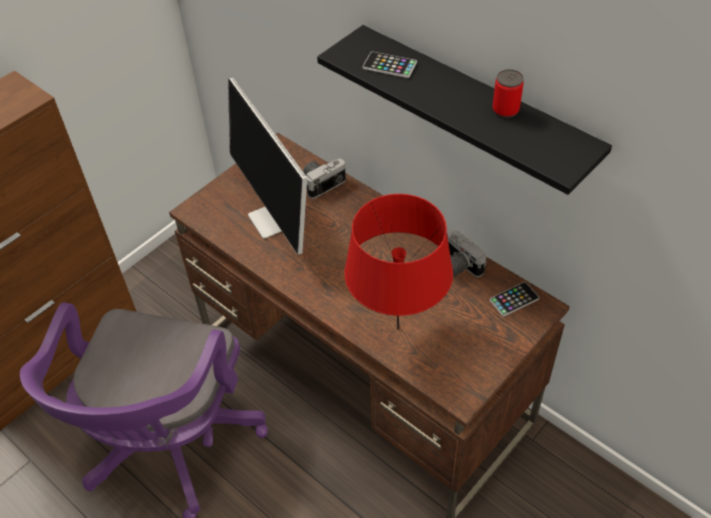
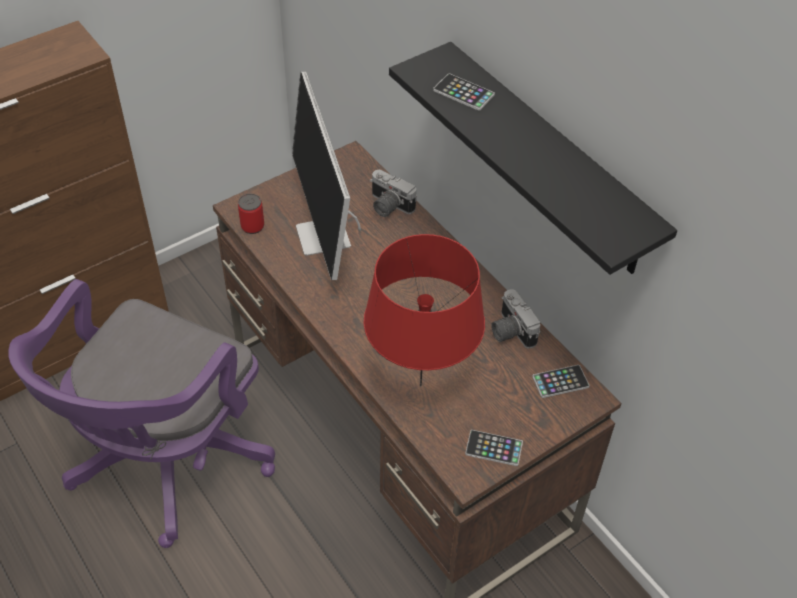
camera: 10 degrees right, 0 degrees up
(322, 182) = (387, 206): camera -> camera turned 120 degrees counterclockwise
(477, 369) = (494, 448): none -> phone
(505, 110) = (573, 167): can -> can (252, 226)

